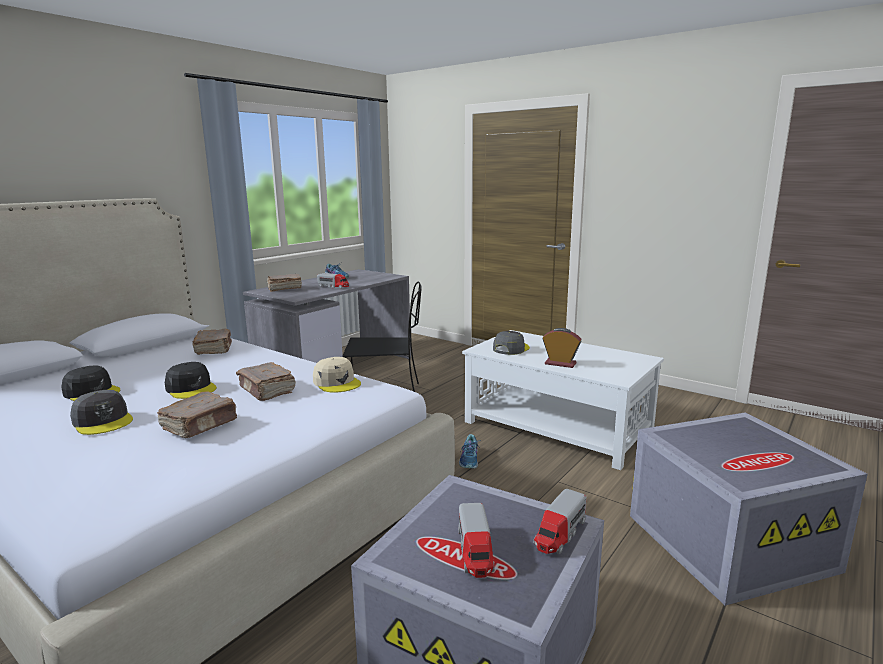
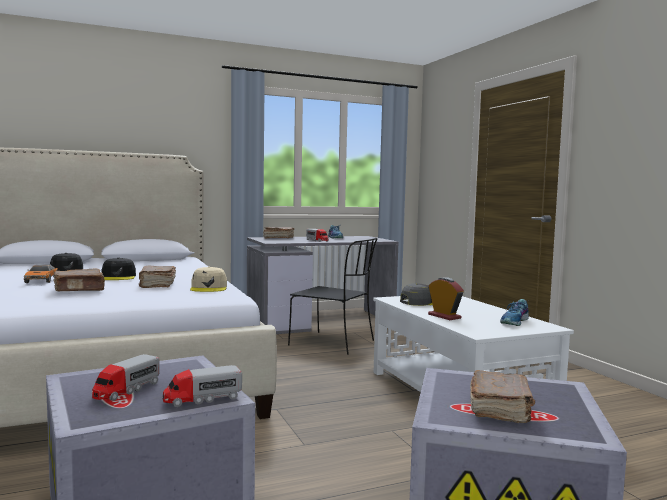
camera: 30 degrees right, 10 degrees down
(103, 421) = (41, 280): grey cap -> toy car
(214, 350) = (177, 265): brown book -> brown book (500, 410)
(470, 459) = (336, 396): shoe -> shoe (515, 321)

